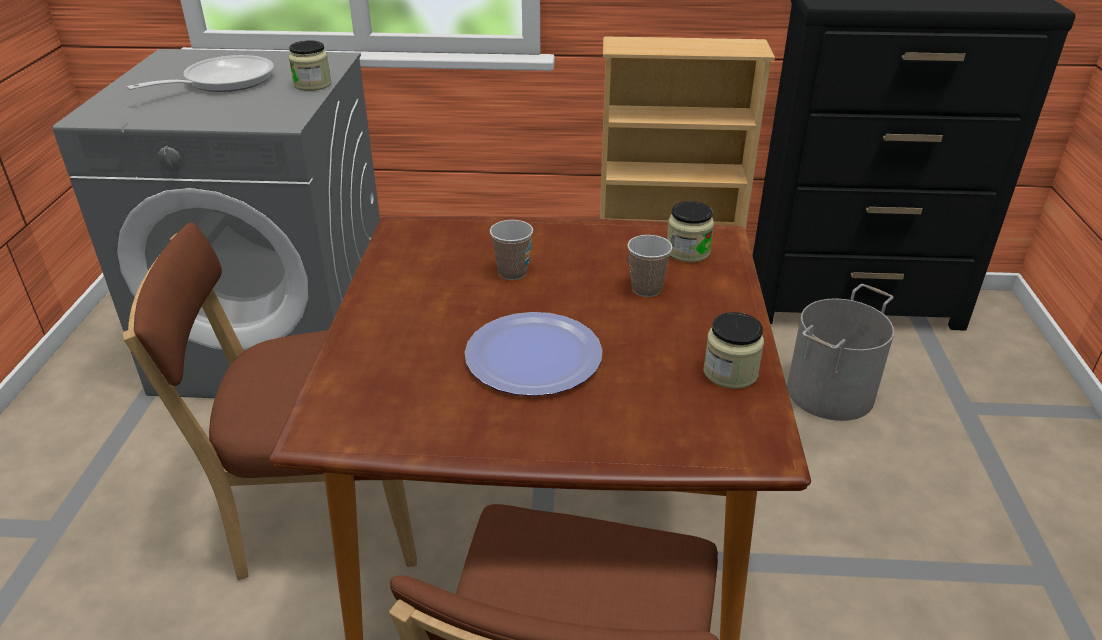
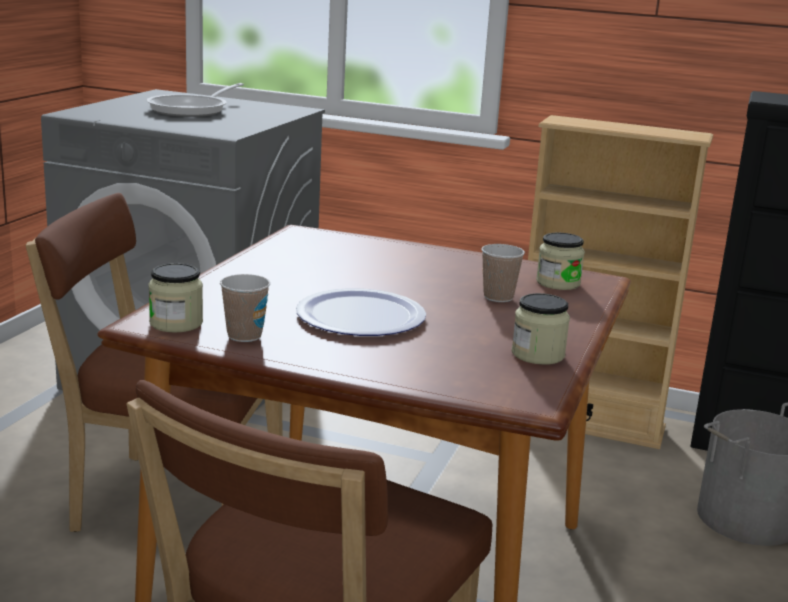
camera: 15 degrees right, 15 degrees down
(222, 82) = (193, 110): frying pan -> frying pan turned 150 degrees clockwise
(312, 85) = (267, 119): jar -> jar (176, 323)
(512, 273) = (380, 270): cup -> cup (244, 336)

